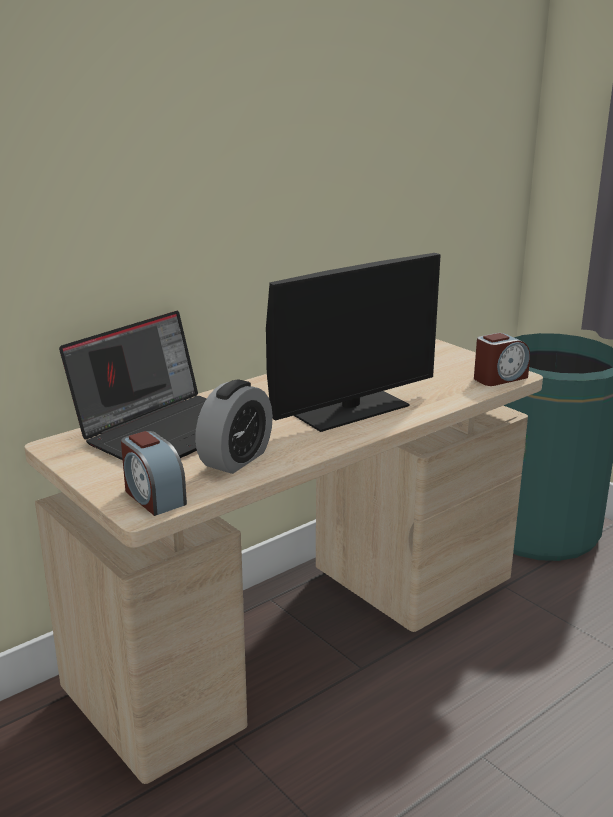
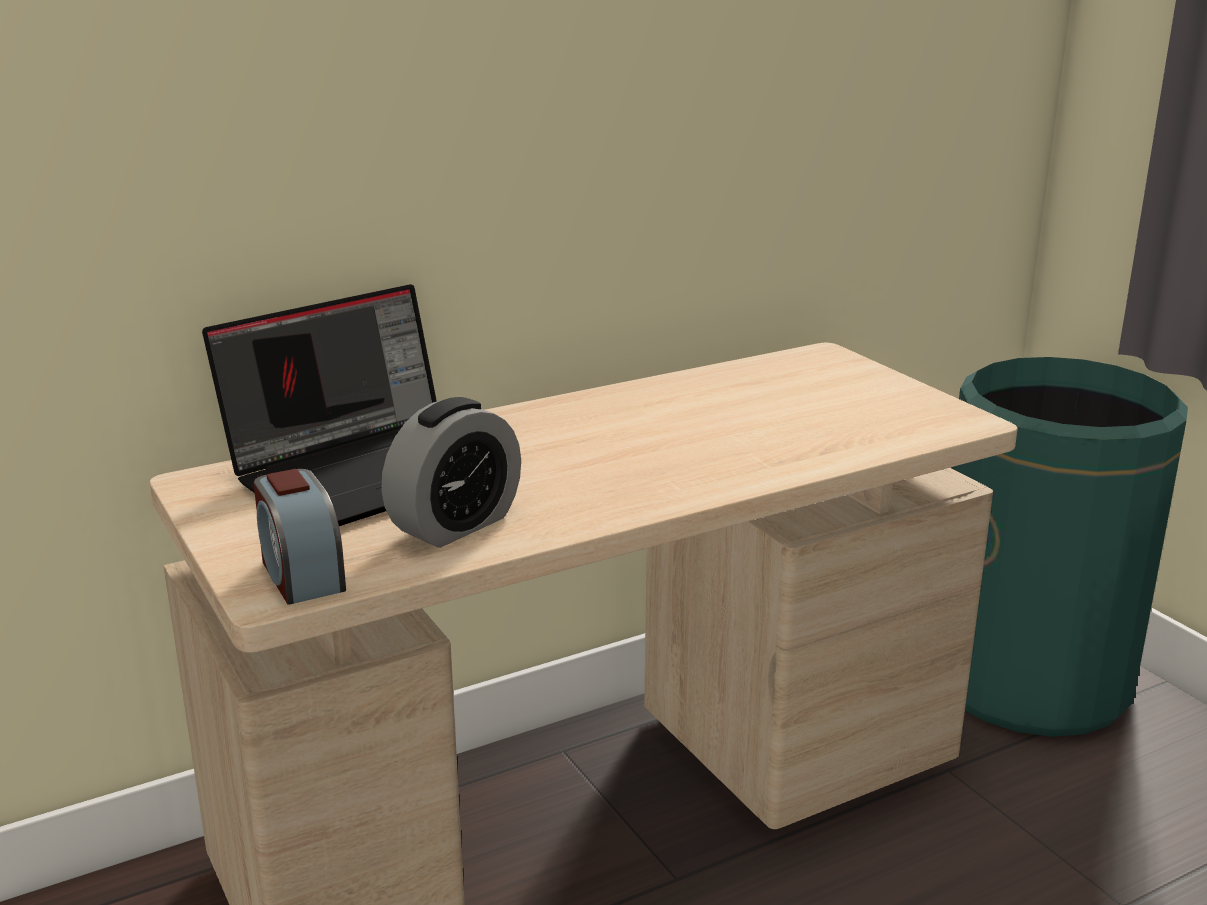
camera: 10 degrees right, 0 degrees up
(351, 410) = (672, 460): monitor -> none
(499, 378) = (941, 425): alarm clock -> none

